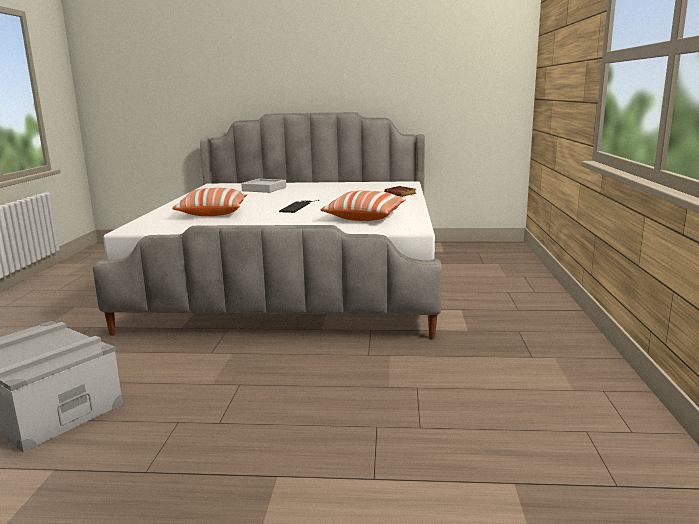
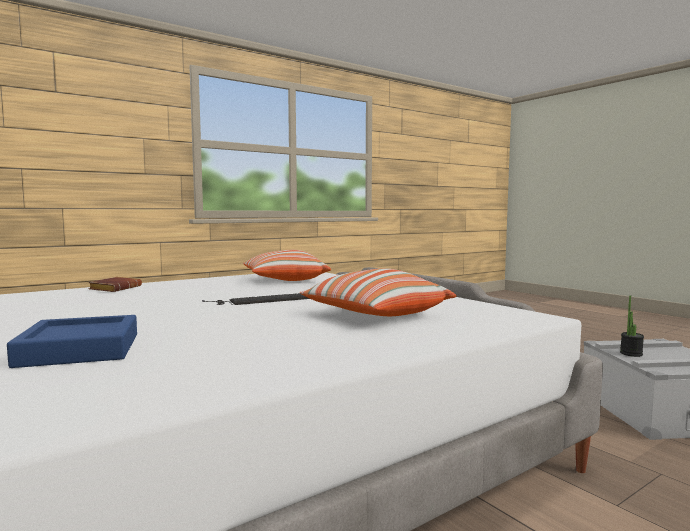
camera: 130 degrees left, 10 degrees down
(64, 340) = (631, 353): none -> potted plant
(264, 189) = (80, 350): grey tray -> blue tray

